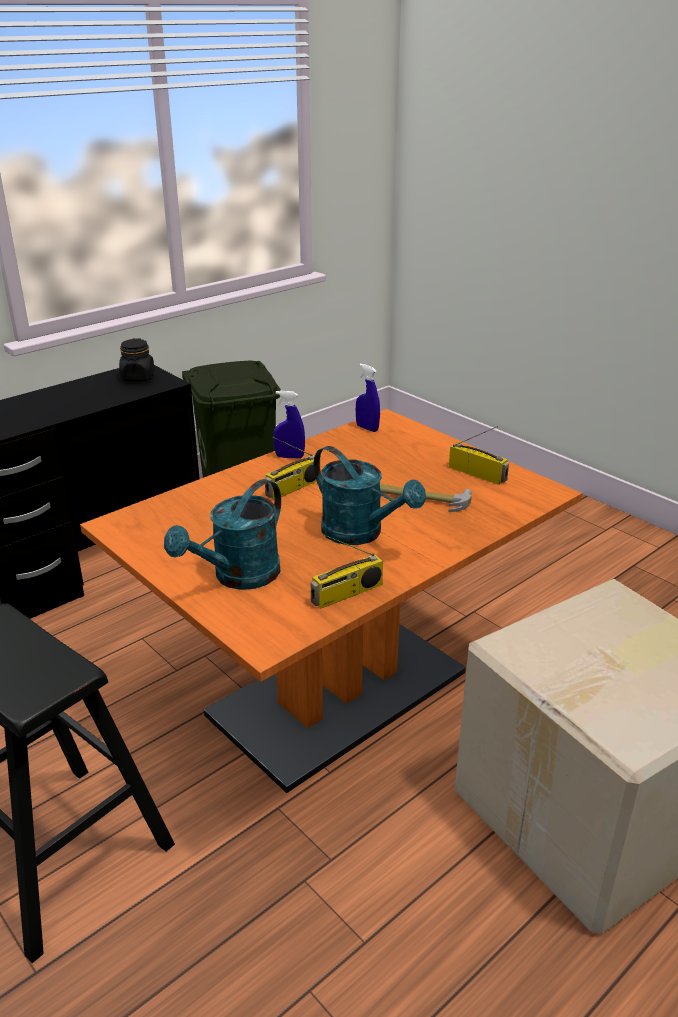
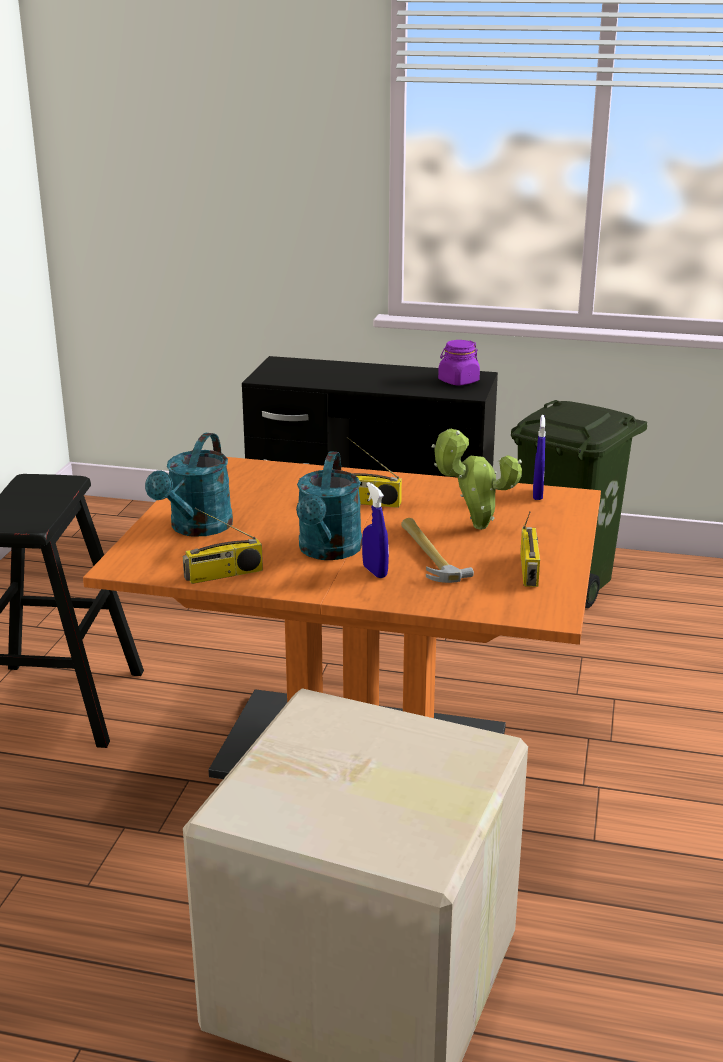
camera: 55 degrees right, 5 degrees down
(138, 377) = (458, 381): black jar -> purple jar
(238, 577) = (196, 528): turquoise watering can -> turquoise watering can turned 75 degrees counterclockwise
(289, 457) = (421, 483): blue spray bottle -> blue spray bottle (375, 572)
(347, 594) = (223, 575): radio -> radio turned 45 degrees counterclockwise
(389, 466) = (474, 527): none -> potted plant

